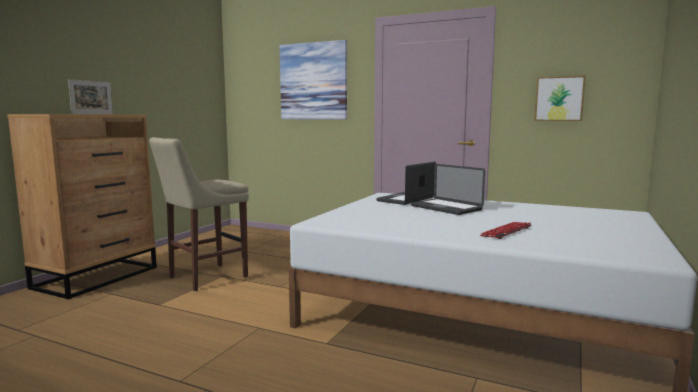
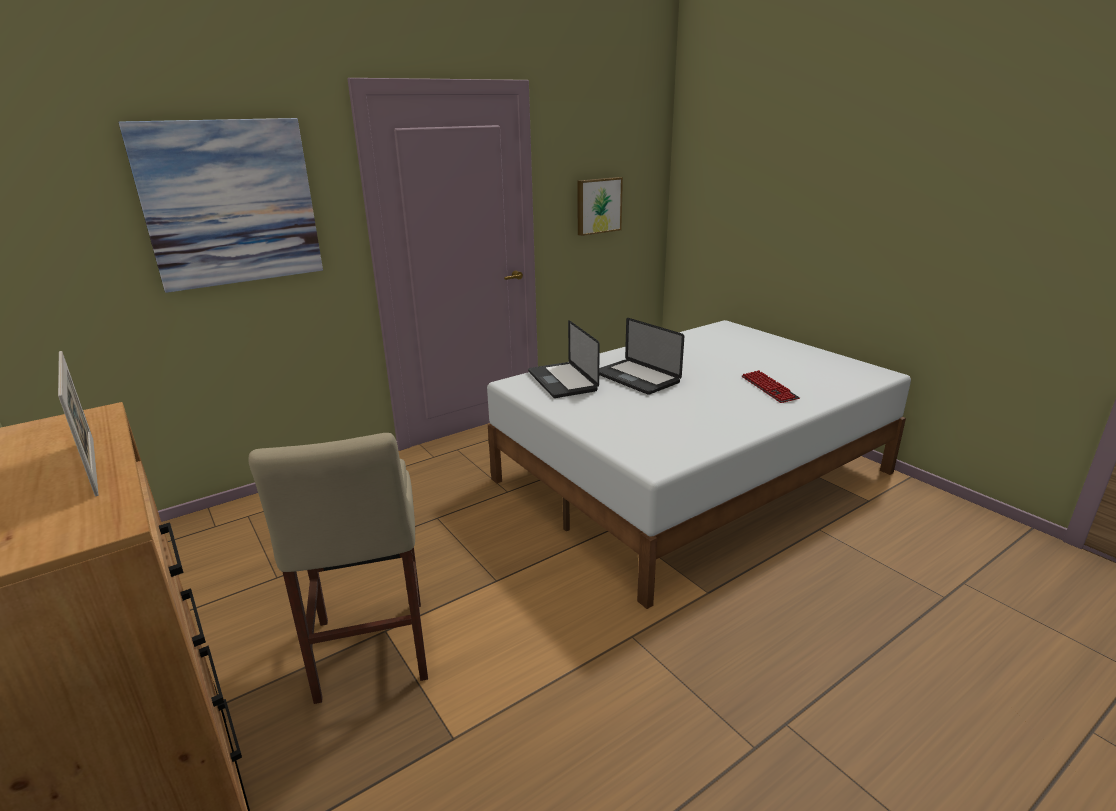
camera: 60 degrees left, 15 degrees up
(446, 208) = (636, 378): laptop -> laptop turned 60 degrees clockwise

